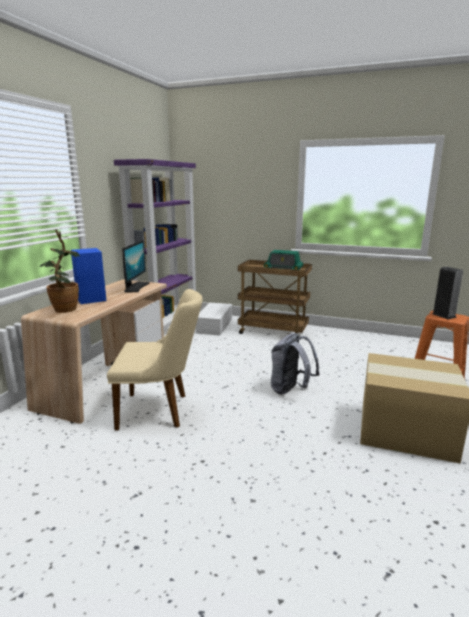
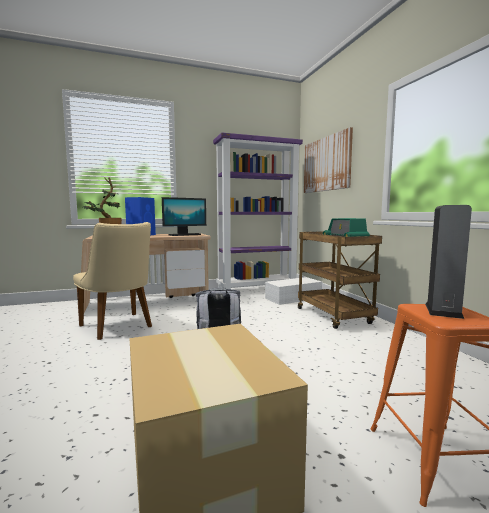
camera: 50 degrees right, 10 degrees down
(221, 191) = (326, 164): none -> picture

